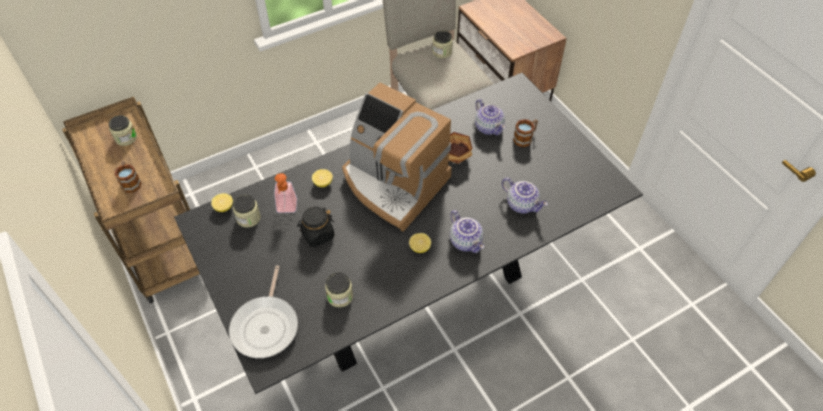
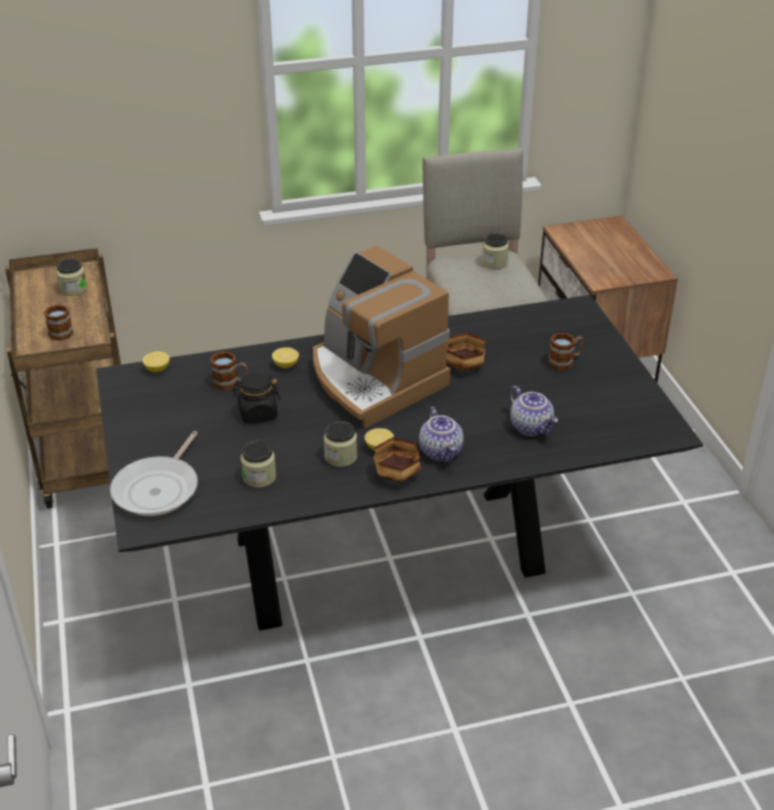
camera: 15 degrees right, 15 degrees down
(248, 218) = (182, 384): jar -> jar (340, 457)
(286, 209) = (231, 383): soap dispenser -> mug
(442, 270) = (398, 475): none -> bowl
(488, 127) = (521, 343): teapot -> none

